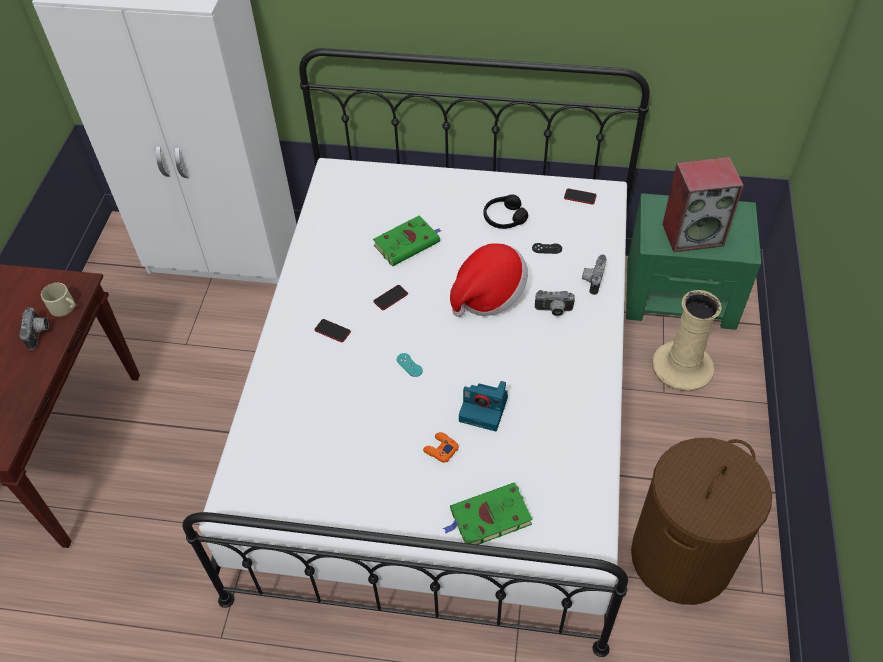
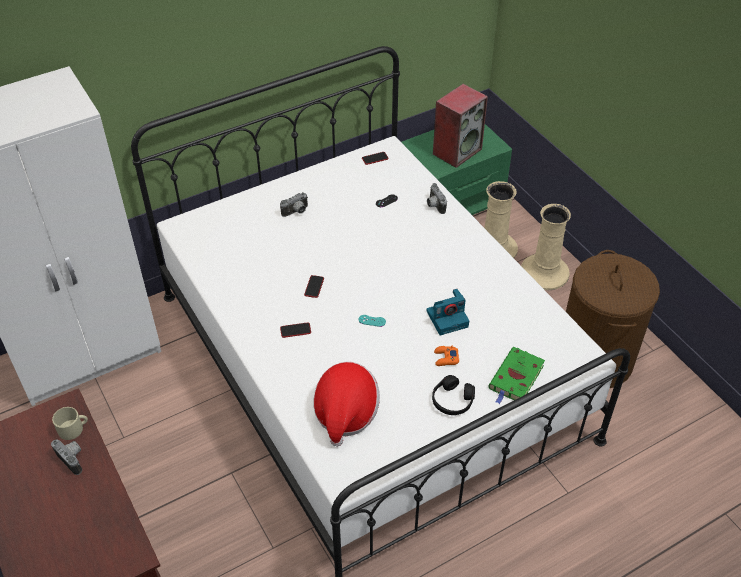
camera: 40 degrees left, 5 degrees down
(408, 243) = (288, 246): green book -> none
(488, 295) = (378, 249): hat -> hat (345, 413)
(504, 217) = (338, 196): black headphones -> black headphones (452, 400)
(553, 311) = (430, 236): camera -> camera (296, 212)
(717, 426) = (545, 272): none -> beige vase

